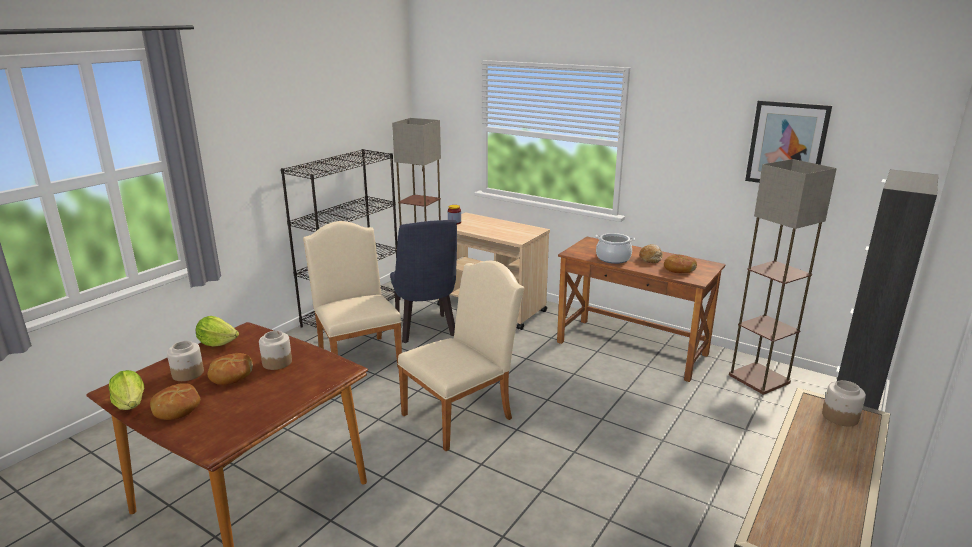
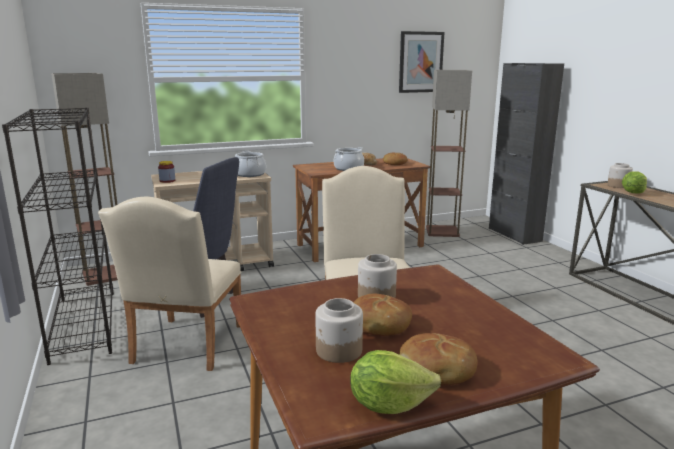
camera: 55 degrees left, 5 degrees down
(217, 343) = (269, 320): lettuce -> lettuce (633, 192)
(358, 356) = (185, 347): beige chair -> beige chair turned 90 degrees counterclockwise
(518, 235) = (250, 174): none -> cooking pot

